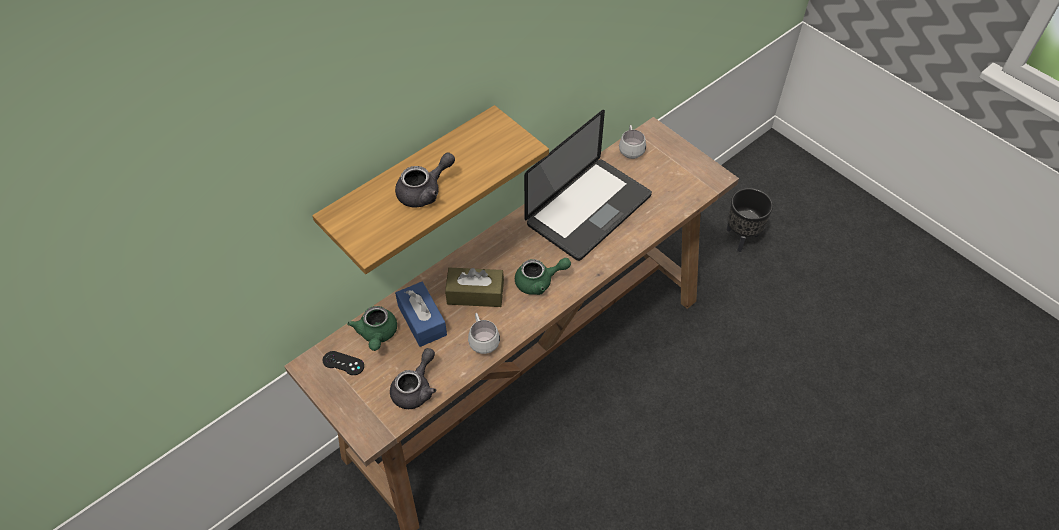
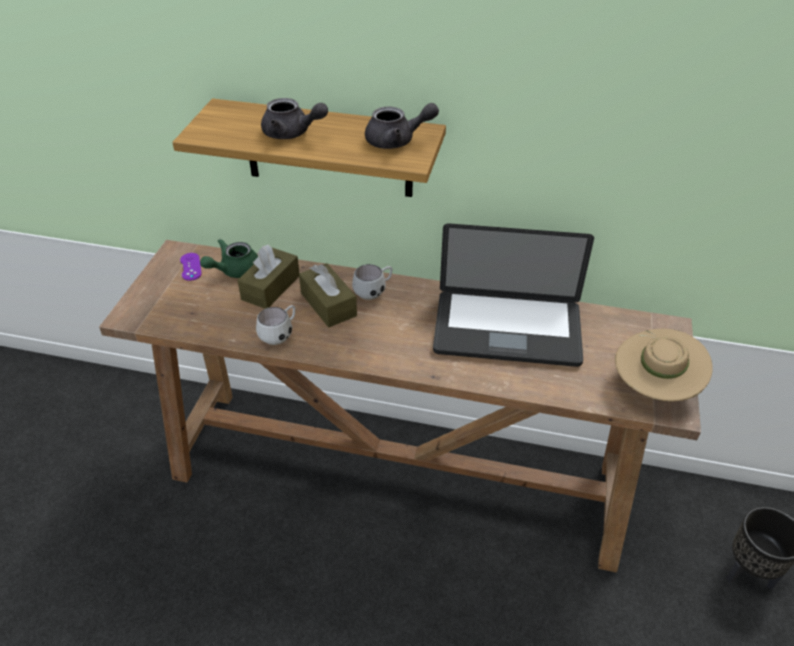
camera: 55 degrees right, 10 degrees down
(343, 363) = (190, 267): black game controller -> purple game controller
(416, 388) = (194, 319): grey teapot -> grey teapot (397, 141)
(422, 320) = (271, 287): blue tissue box -> brown tissue box
(539, 282) = (382, 338): green teapot -> none
(630, 149) = (623, 322): white mug -> white mug (374, 291)
(693, 174) = (653, 387): none -> beige hat

